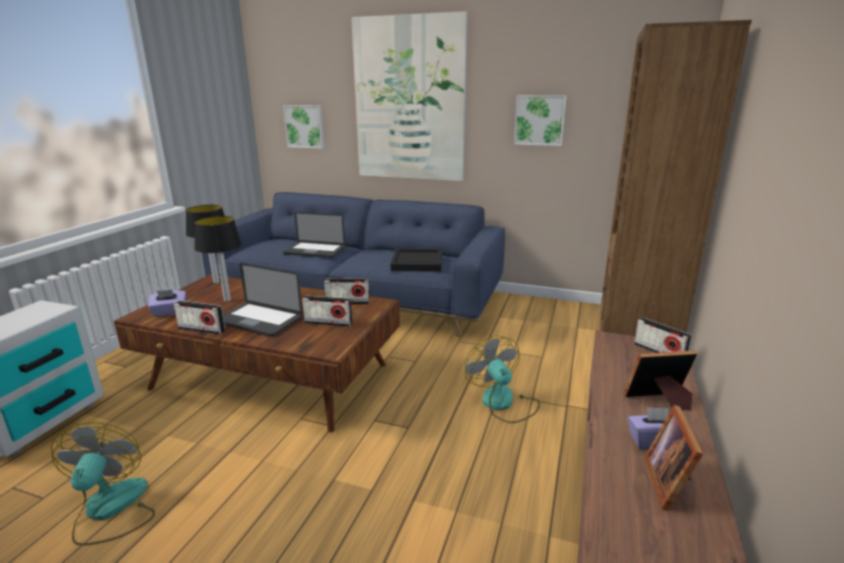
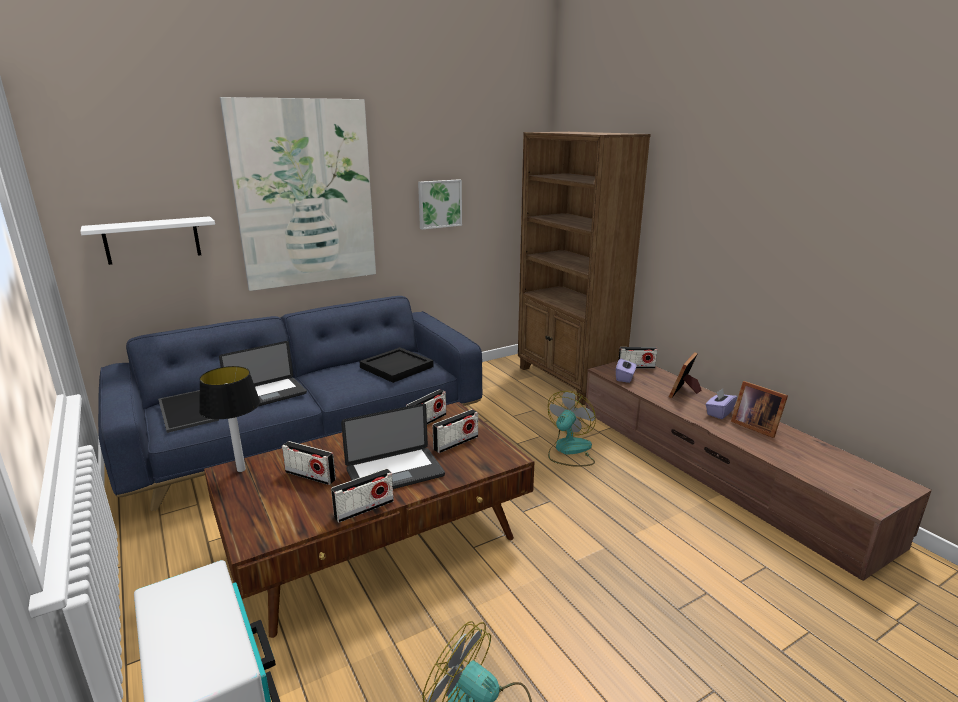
camera: 50 degrees left, 0 degrees up
(169, 312) = (279, 519): purple tissue box -> purple tissue box (625, 378)
(227, 300) = (310, 476): table lamp -> radio
(268, 244) = (186, 410): none -> tray
(305, 126) = (152, 240): picture -> white shelf
(503, 403) = (569, 451): fan -> fan turned 105 degrees clockwise

